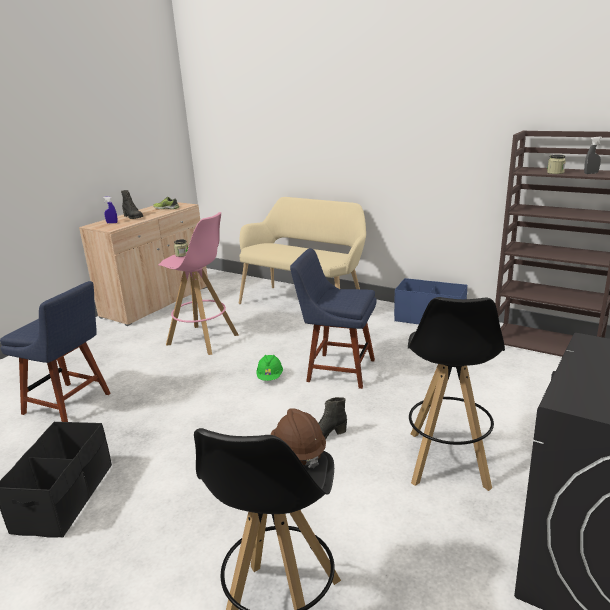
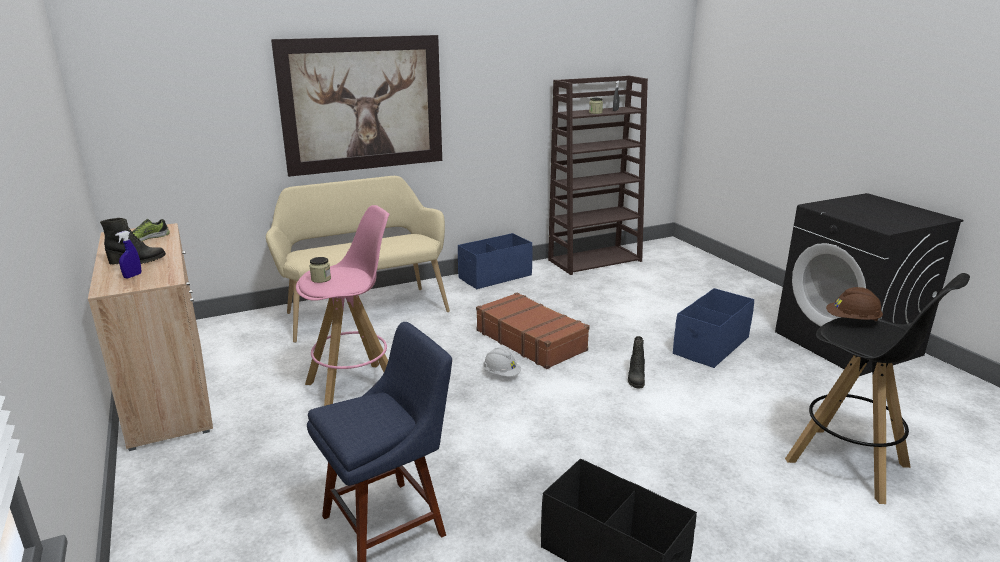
camera: 60 degrees left, 0 degrees up
(270, 377) = (501, 374): green hard hat -> white hard hat
(337, 370) = (531, 340): blue chair -> brown suitcase
(339, 140) = (363, 104): none -> picture
(448, 460) = (710, 345): black stool -> blue storage box

